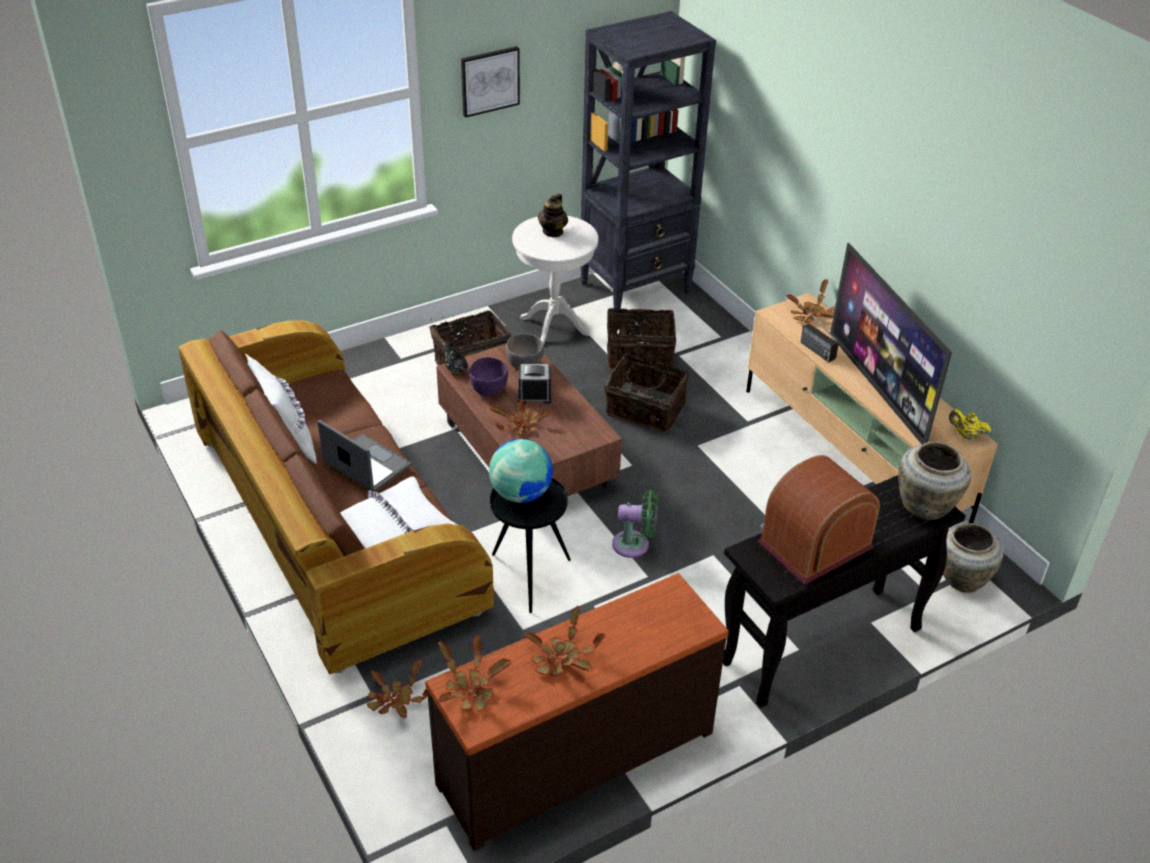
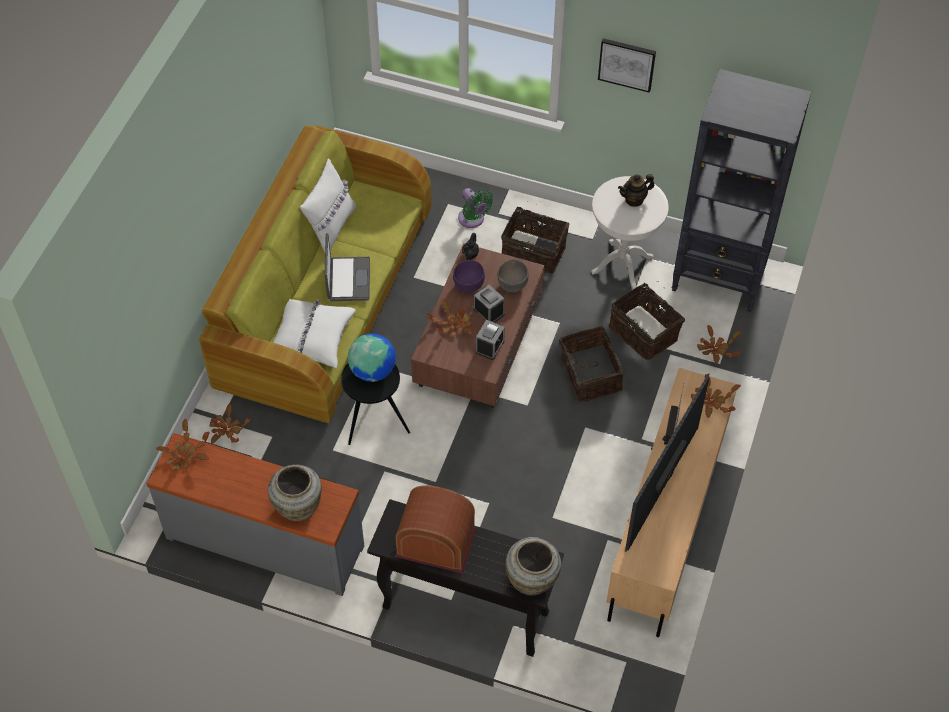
camera: 50 degrees right, 15 degrees up
(333, 522) = (324, 298): brown sofa -> green sofa
(561, 659) = (241, 480): potted plant -> potted plant (715, 349)
(574, 755) = (266, 540): brown dresser -> grey dresser
(575, 417) = (490, 346): none -> alarm clock
(635, 545) = (456, 456): green fan -> green fan (472, 220)
(961, 578) = (607, 655): beige vase -> beige vase (298, 506)
(966, 435) = (664, 568): yellow teapot -> none

